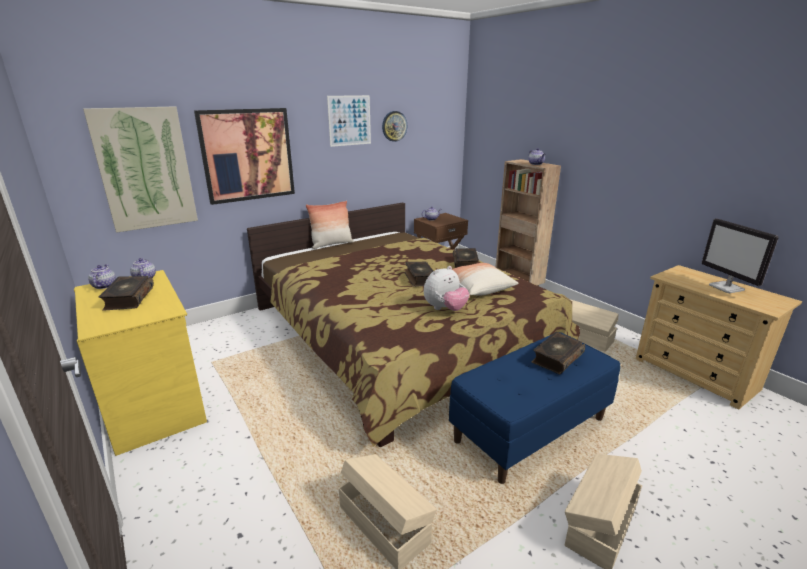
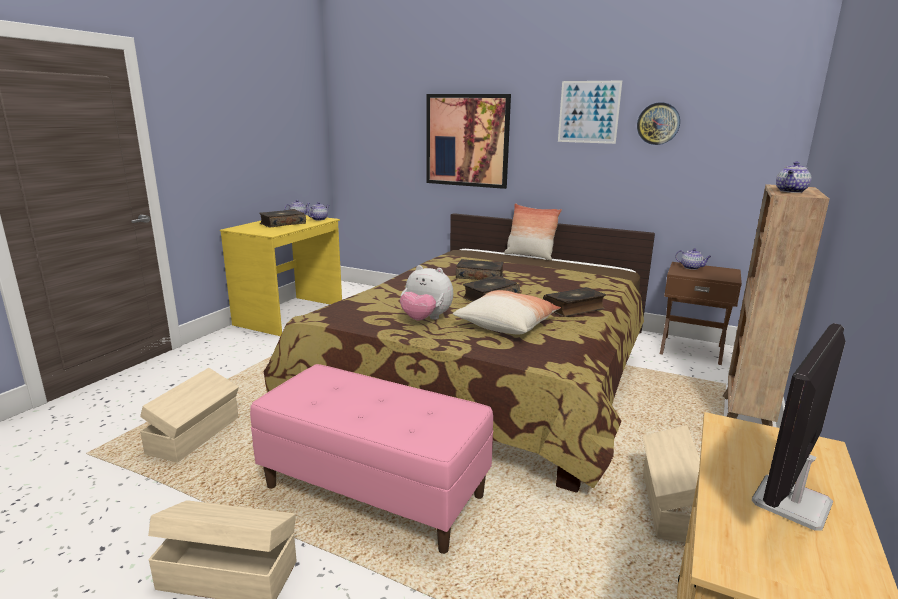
camera: 60 degrees right, 5 degrees down
(145, 169) = (387, 142): picture -> none
(530, 429) = (375, 491): blue bench -> pink bench
(556, 358) = (409, 412): book -> book (479, 277)

